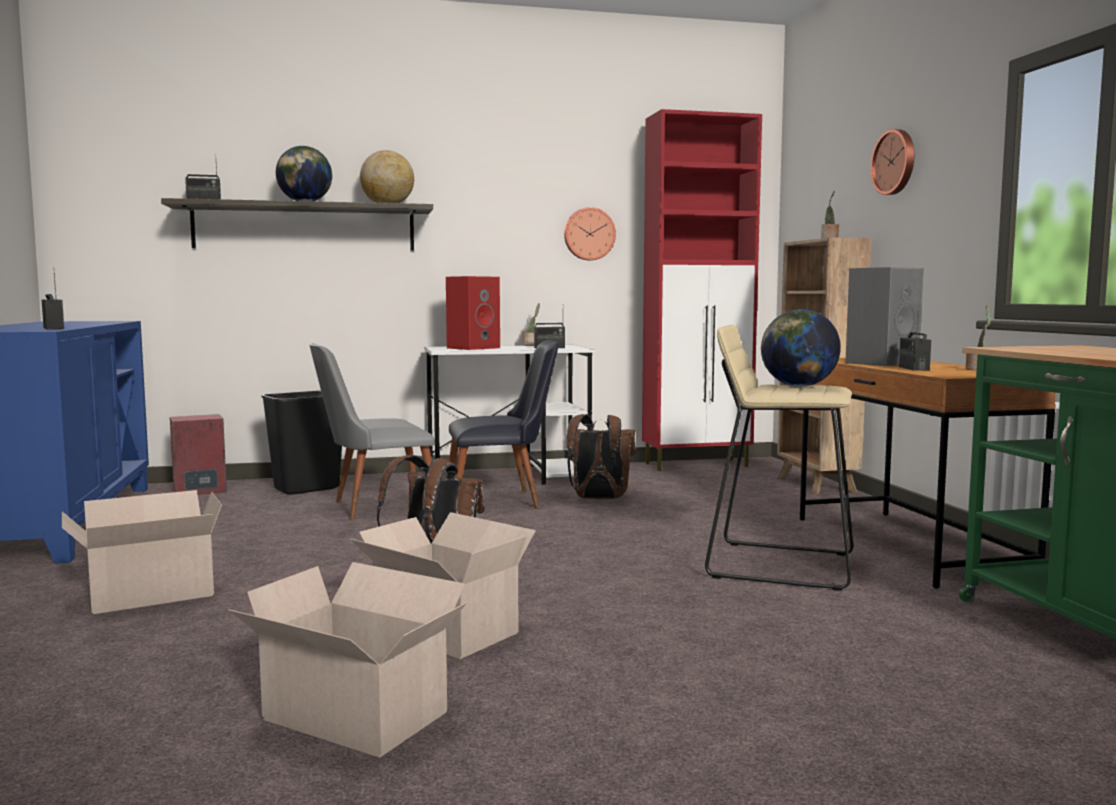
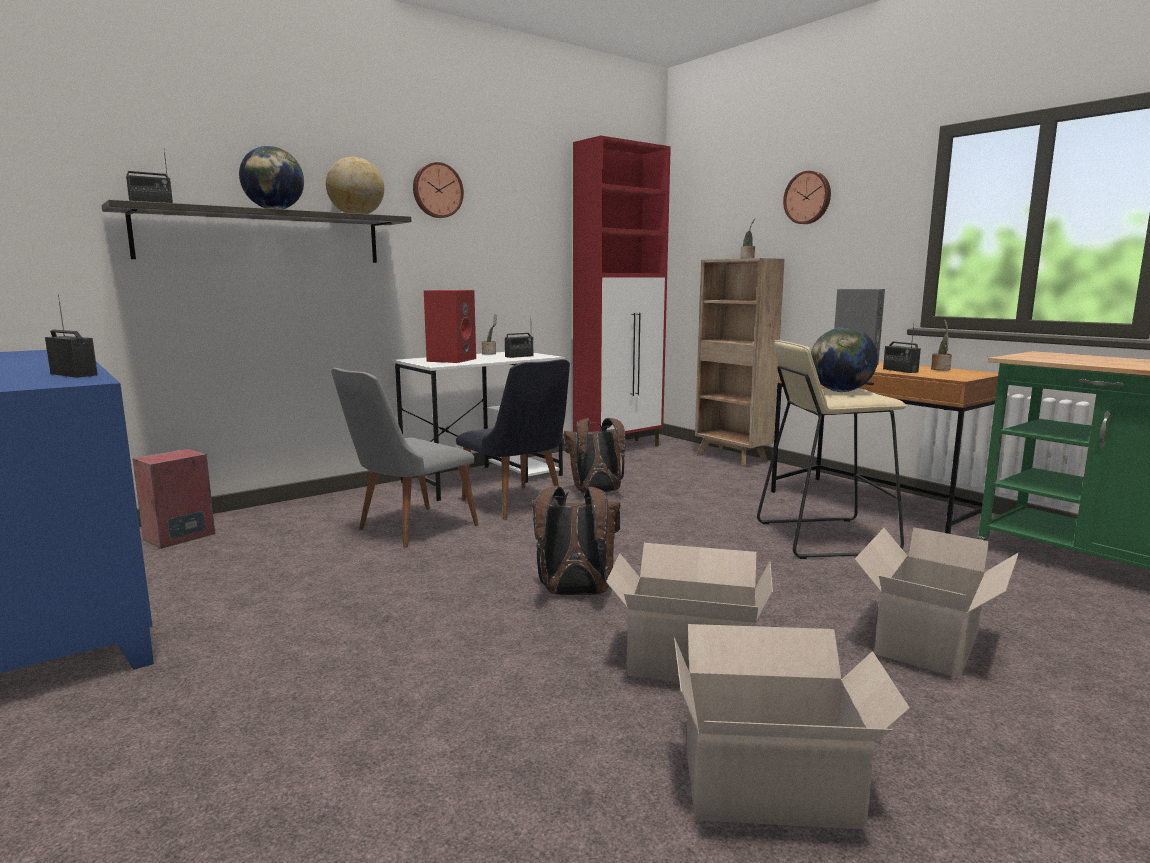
camera: 25 degrees left, 5 degrees up
(147, 594) = (321, 687): cardboard box -> cardboard box (926, 643)
(307, 489) = (304, 518): black trash can -> none
(502, 501) = (517, 505): black chair -> black chair turned 90 degrees clockwise
(589, 234) = (528, 247): wall clock -> wall clock (437, 190)

